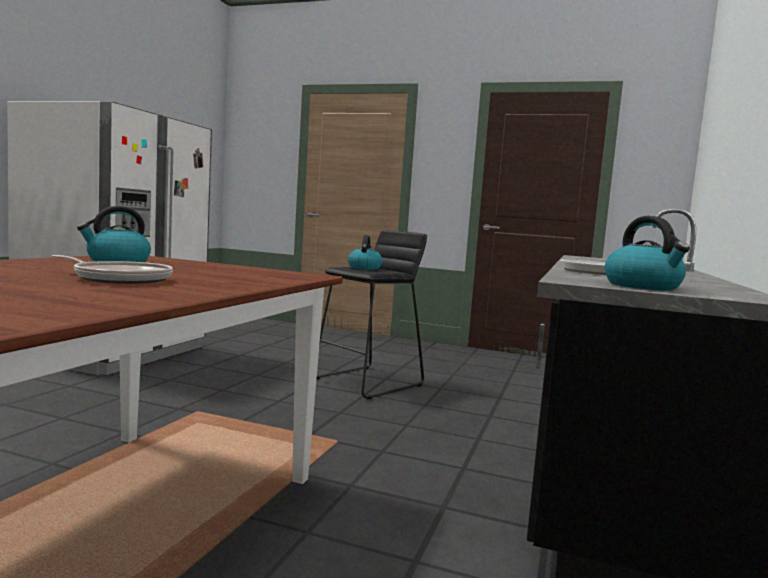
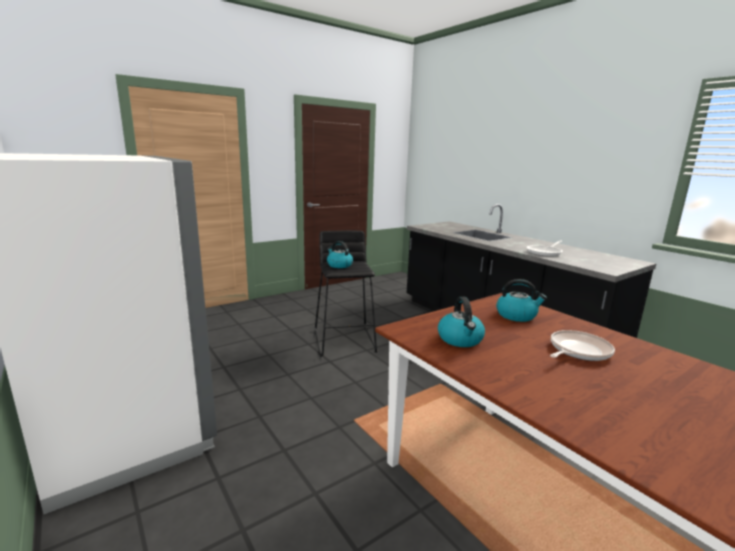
camera: 55 degrees left, 10 degrees up
(643, 286) = (612, 264): kettle -> kettle (516, 315)

